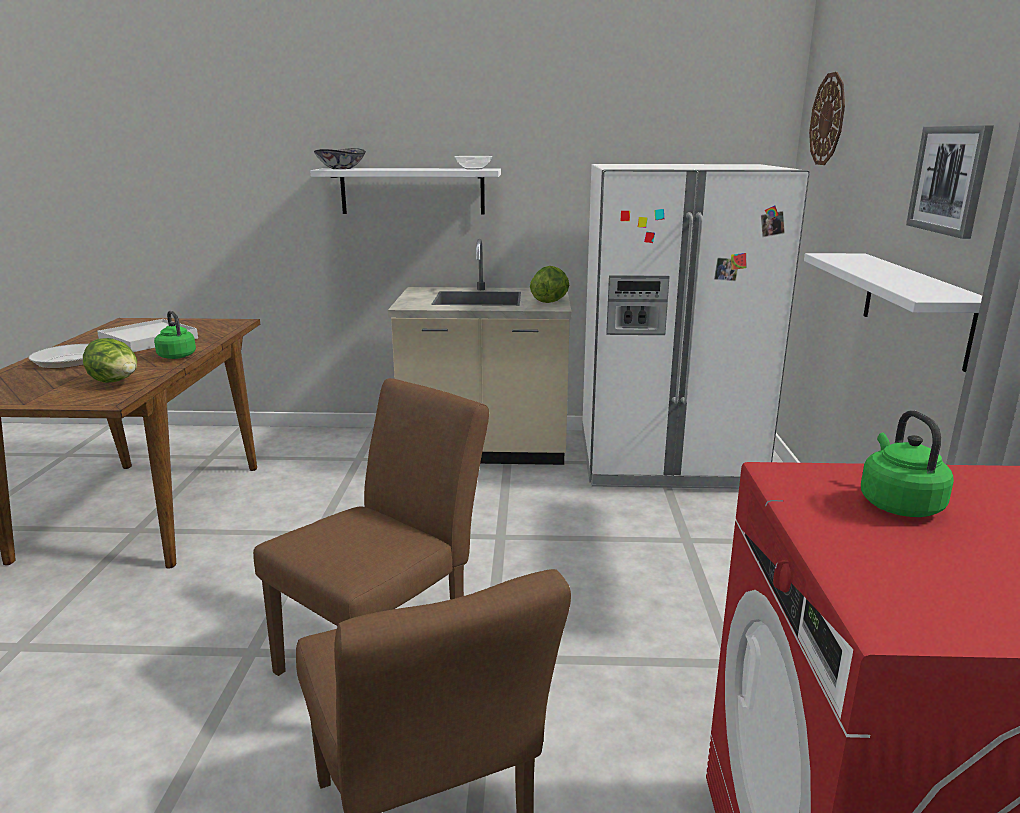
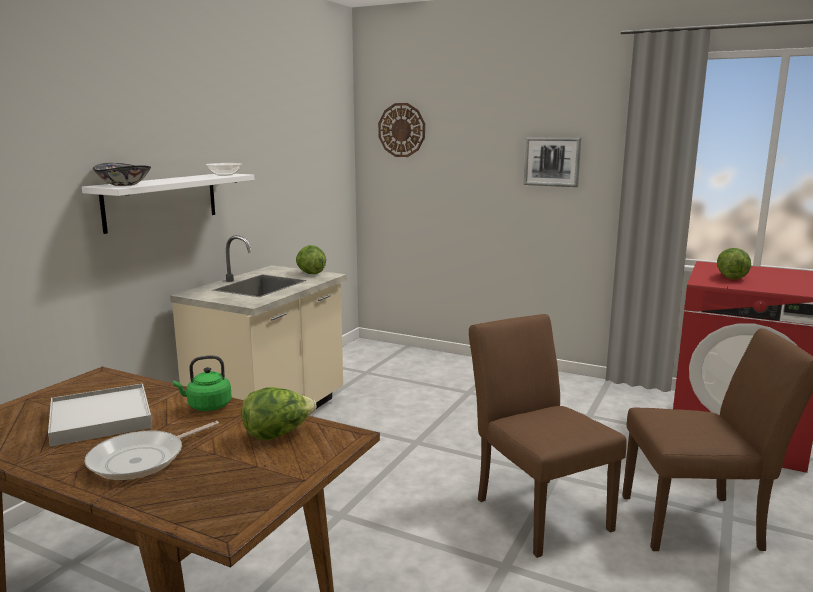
camera: 65 degrees left, 5 degrees down
(666, 461) = (365, 369): white fridge -> none
(898, 504) = (731, 277): green kettle -> lettuce
(915, 307) = (539, 223): white shelf -> none

